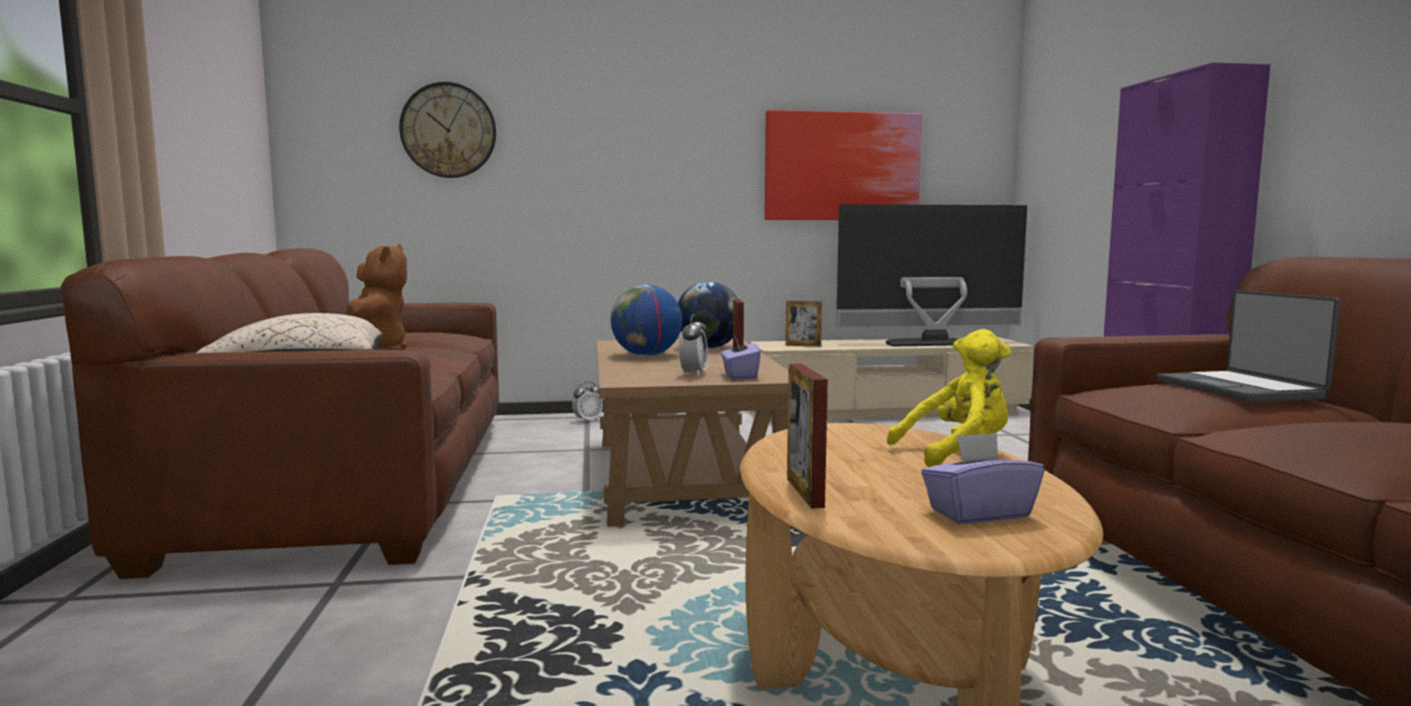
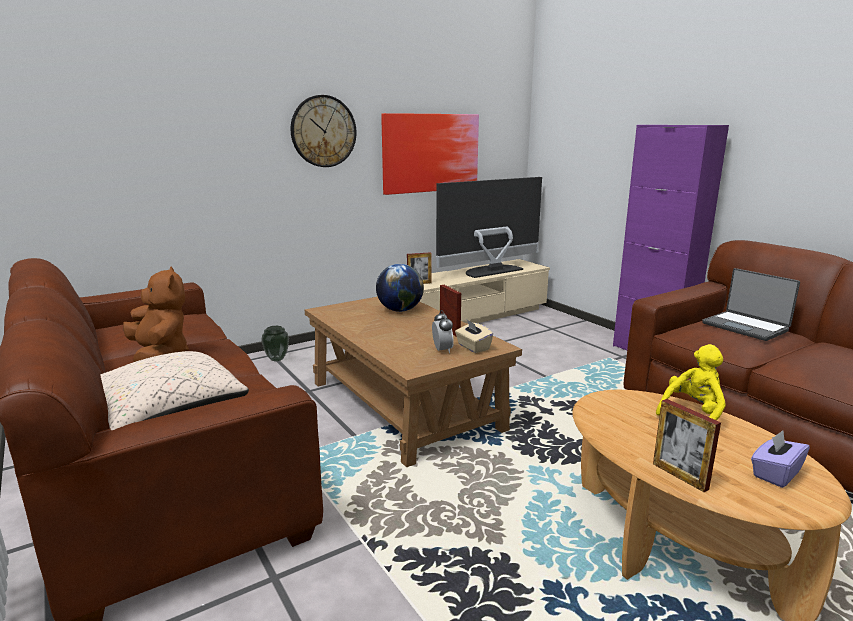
camera: 25 degrees left, 10 degrees up
(448, 130) = (131, 134): wall clock -> wall clock (323, 131)
(587, 420) = (277, 359): alarm clock -> vase
(646, 355) = (374, 328): globe -> none
(739, 376) = (473, 347): purple tissue box -> beige tissue box

